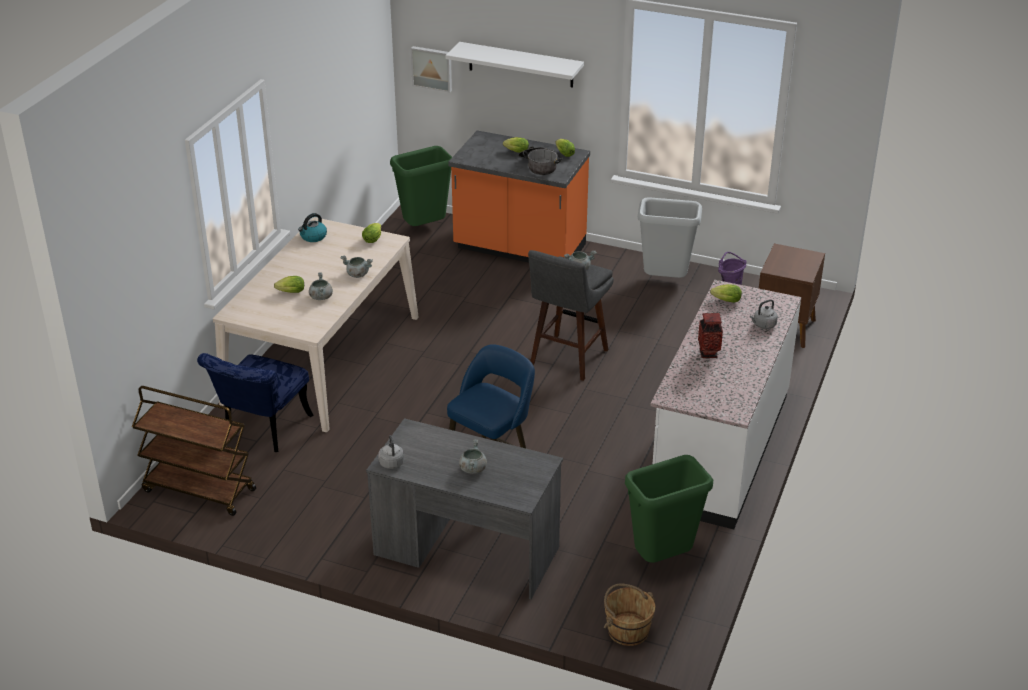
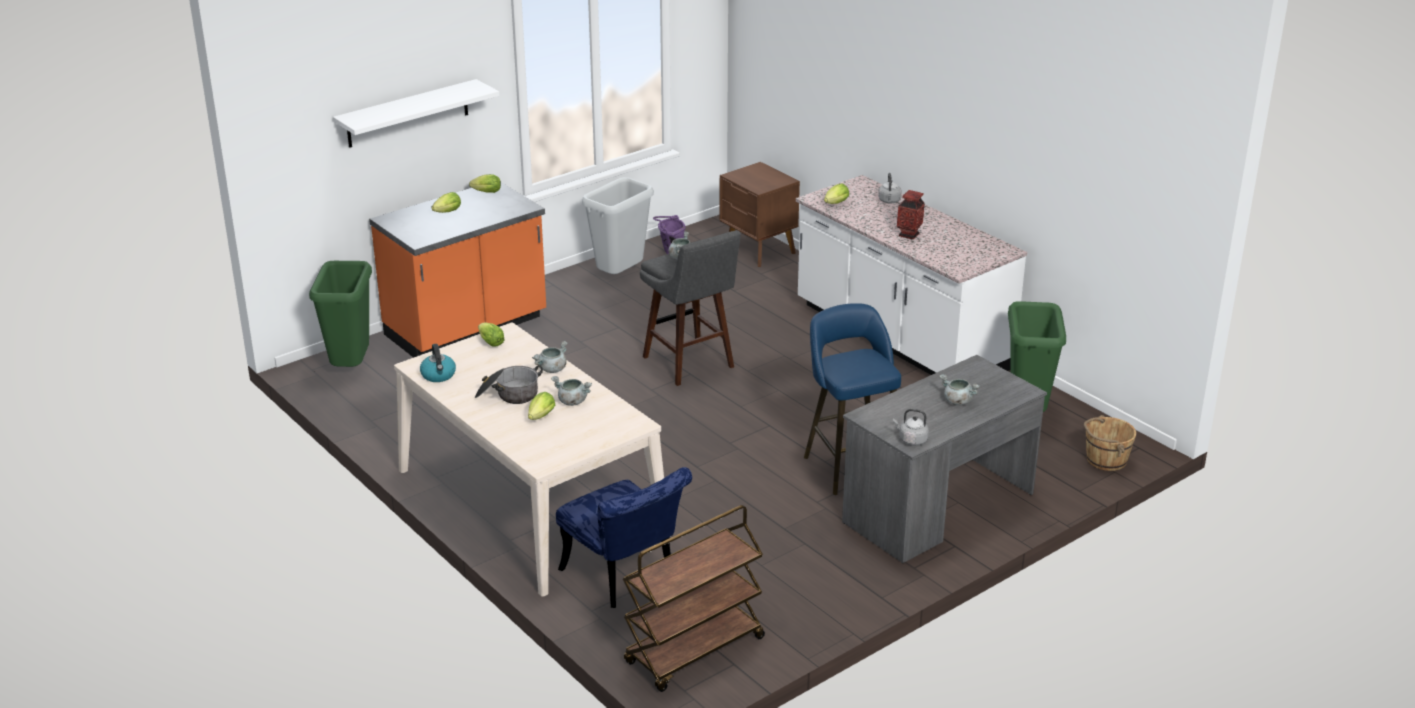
camera: 60 degrees left, 5 degrees down
(432, 68) = (302, 166): picture -> none
(538, 166) = (493, 210): cooking pot -> cooking pot (508, 395)

